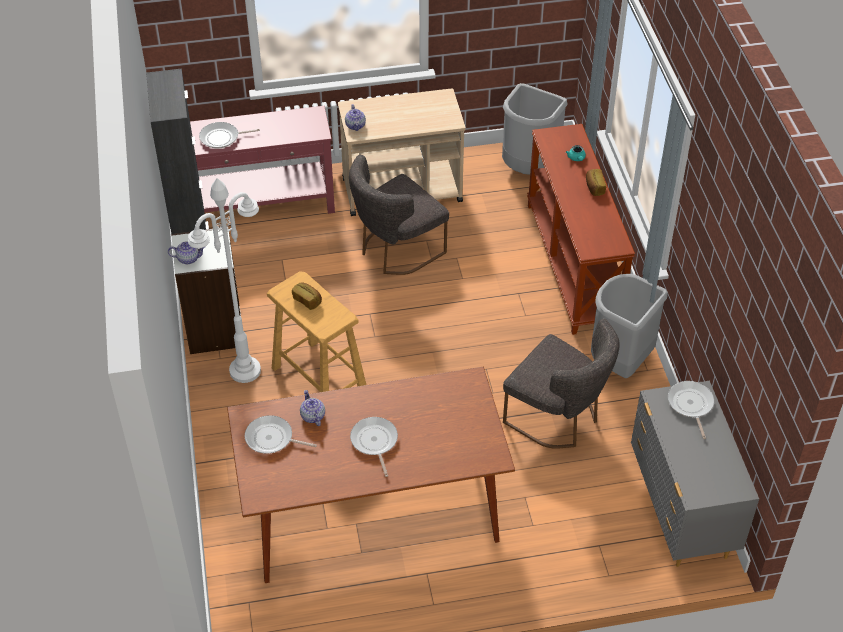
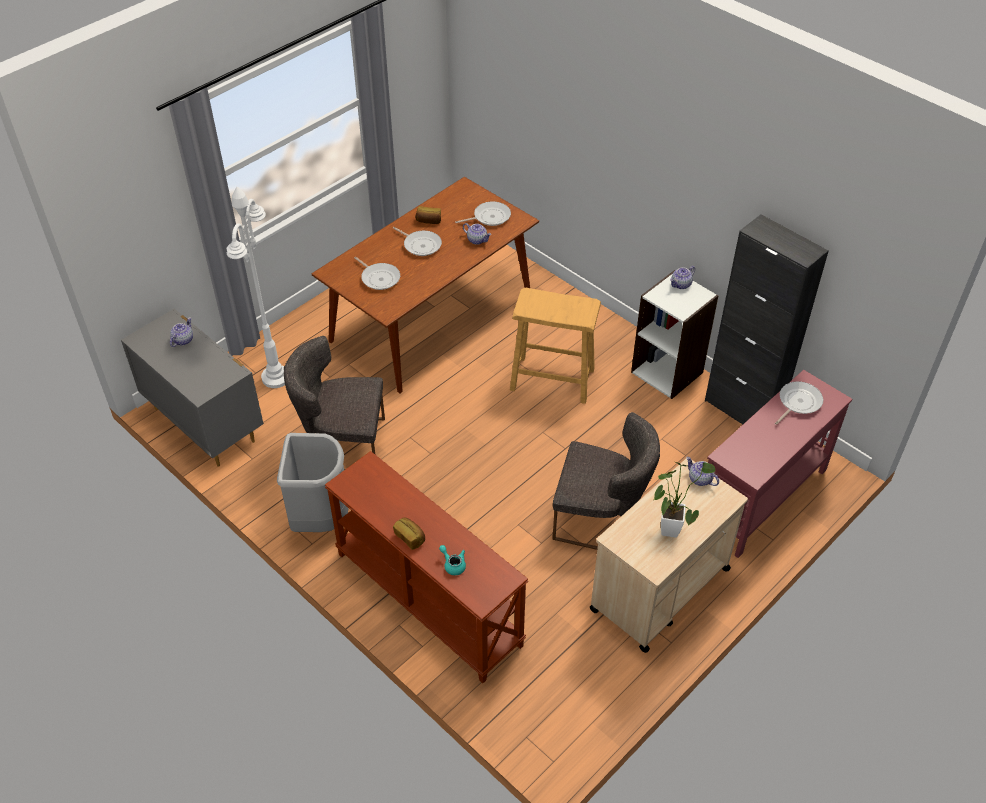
camera: 145 degrees right, 0 degrees up
(245, 371) = (610, 356): white floor lamp -> white floor lamp (276, 377)
(307, 300) = (563, 307): bread -> bread (429, 221)
(396, 251) = (600, 518): grey chair -> grey chair turned 90 degrees clockwise
(408, 111) = (670, 526): none -> potted plant
(528, 168) = (561, 699): grey trash can -> none
(690, 405) = (204, 380): frying pan -> frying pan (379, 278)
(692, 463) = (183, 340): none -> teapot

